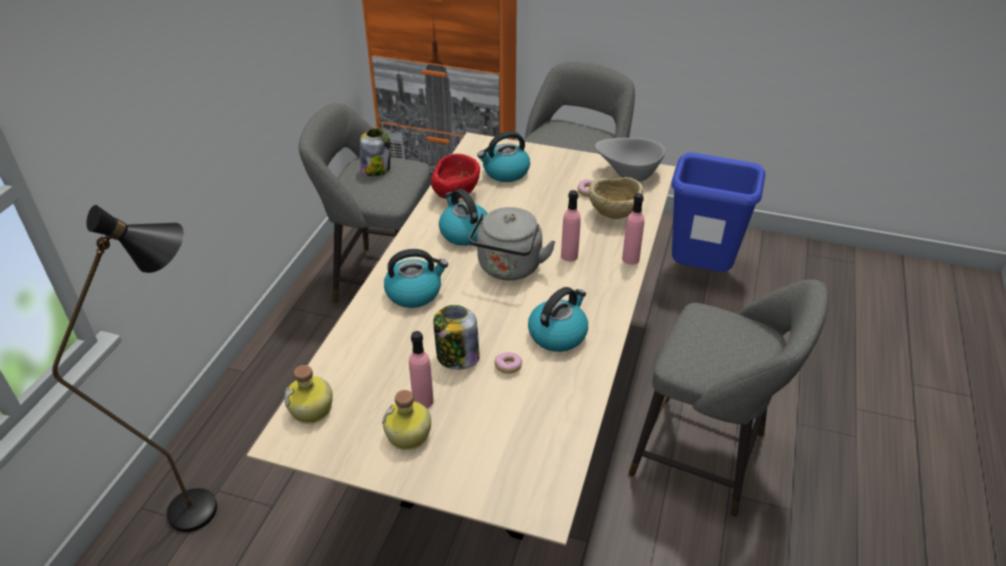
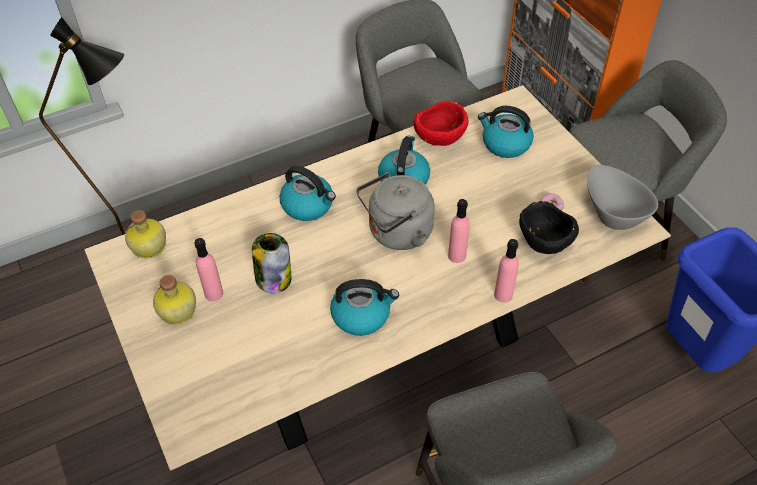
camera: 45 degrees right, 10 degrees up
(376, 169) = (431, 77): jar -> none
(508, 367) = (295, 313): donut -> none
(613, 215) = (543, 244): beige bowl -> black bowl

